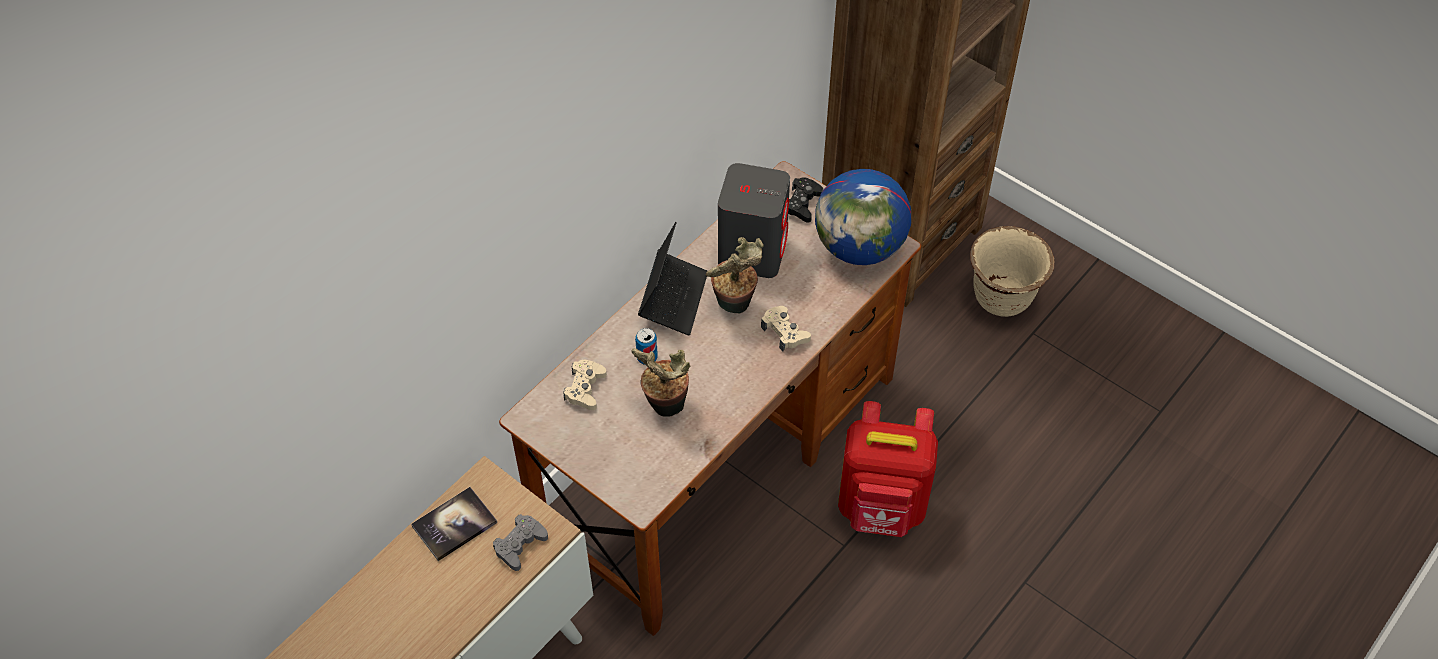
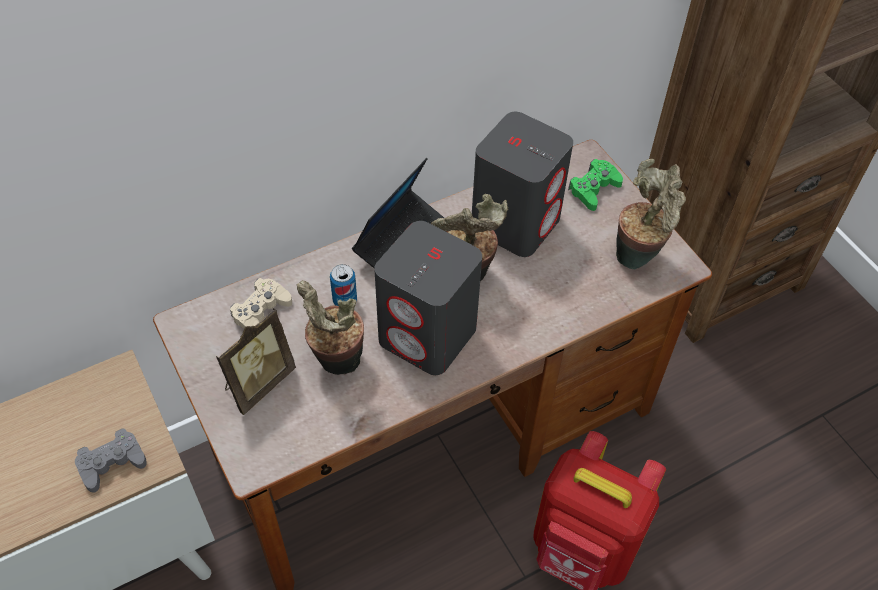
camera: 20 degrees right, 0 degrees up
(454, 524) = (58, 414): book -> none
(613, 443) = (258, 383): none -> picture frame
(726, 363) = (428, 335): none -> grey speaker
(785, 332) = (511, 322): beige game controller -> none
(802, 203) = (593, 189): black game controller -> green game controller
(860, 247) = (639, 255): globe -> potted plant
(1002, 299) = (800, 368): beige planter -> none

